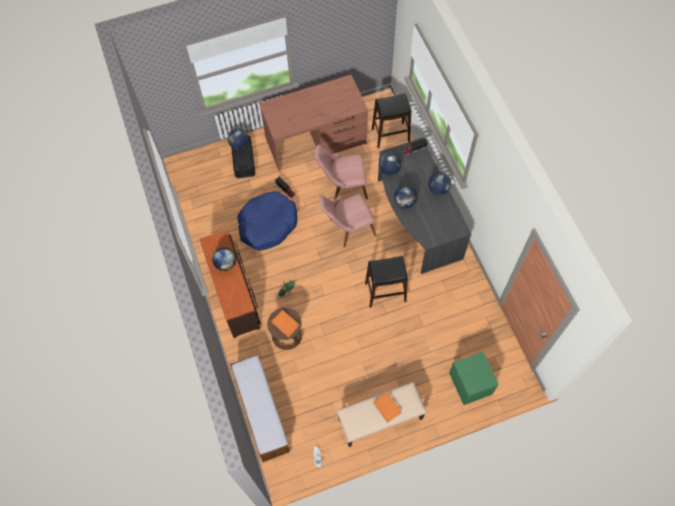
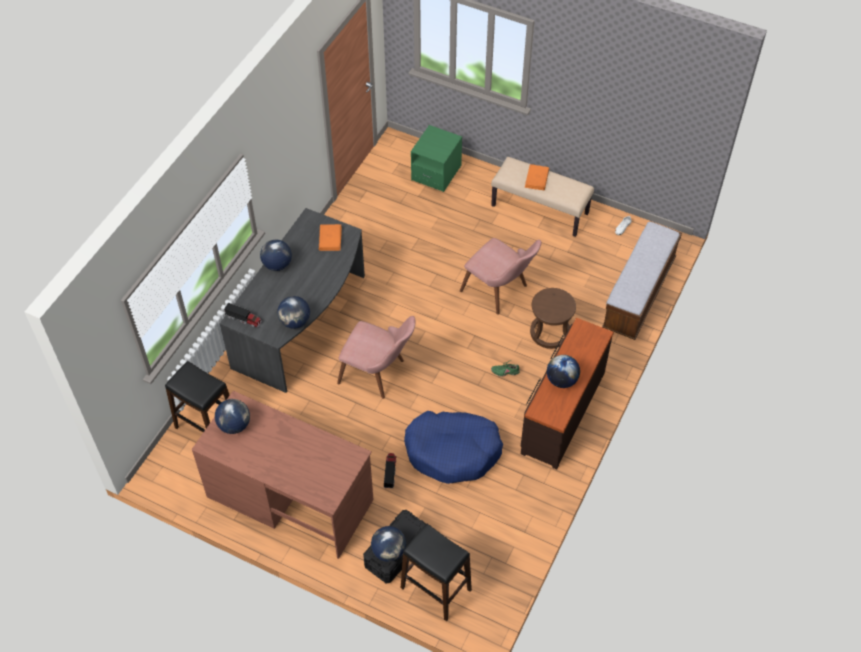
camera: 135 degrees left, 10 degrees down
(285, 324) = (553, 303): orange book -> orange book (330, 238)
(342, 186) = (328, 419): pink chair -> pink chair (500, 292)
(385, 292) = (416, 290): black stool -> black stool (435, 589)
(405, 202) = (323, 280): globe -> globe (234, 425)

